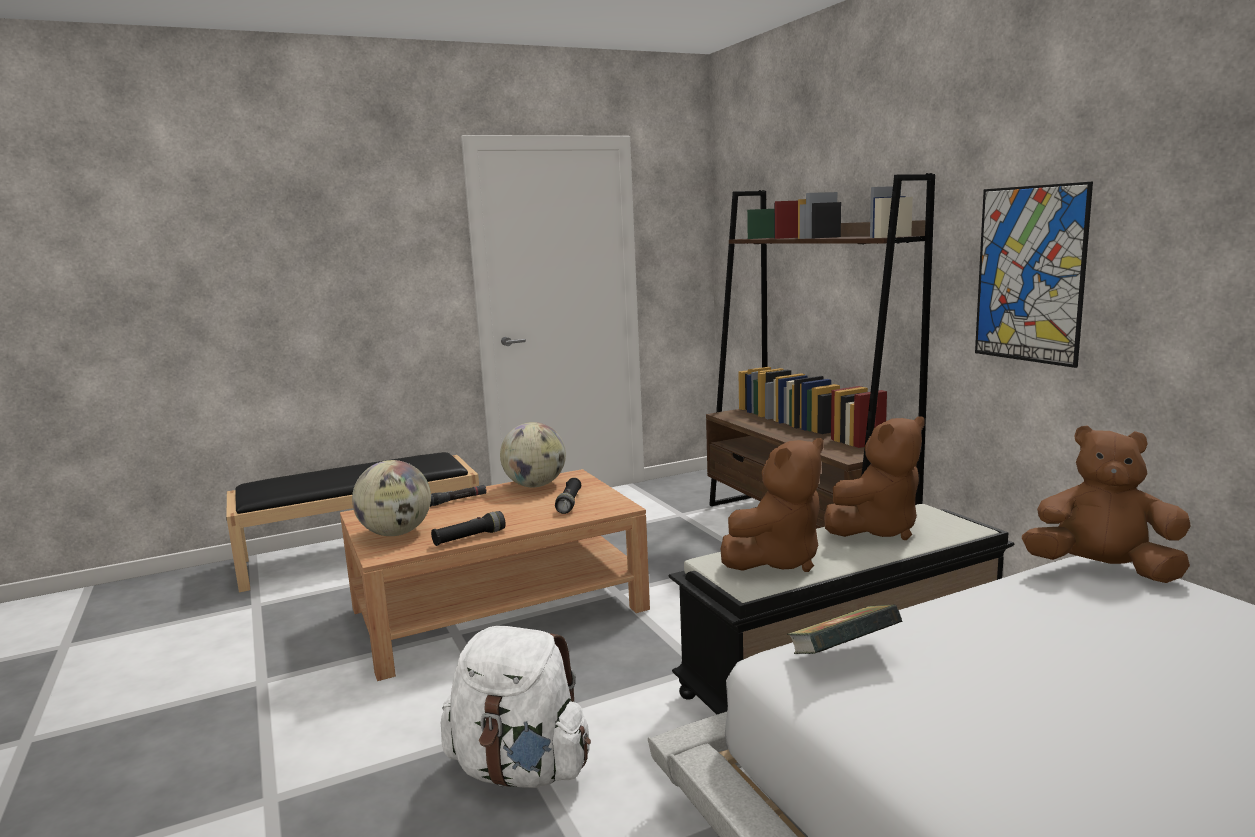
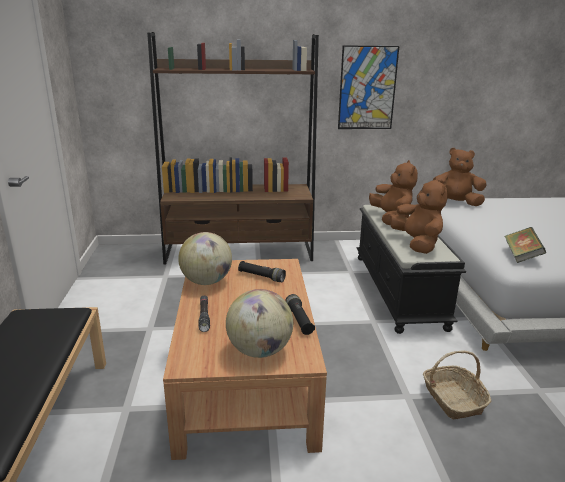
camera: 70 degrees left, 10 degrees up
(520, 770) = (452, 399): white backpack -> basket
(1102, 570) = (455, 203): brown plush toy -> brown plush toy turned 60 degrees clockwise

